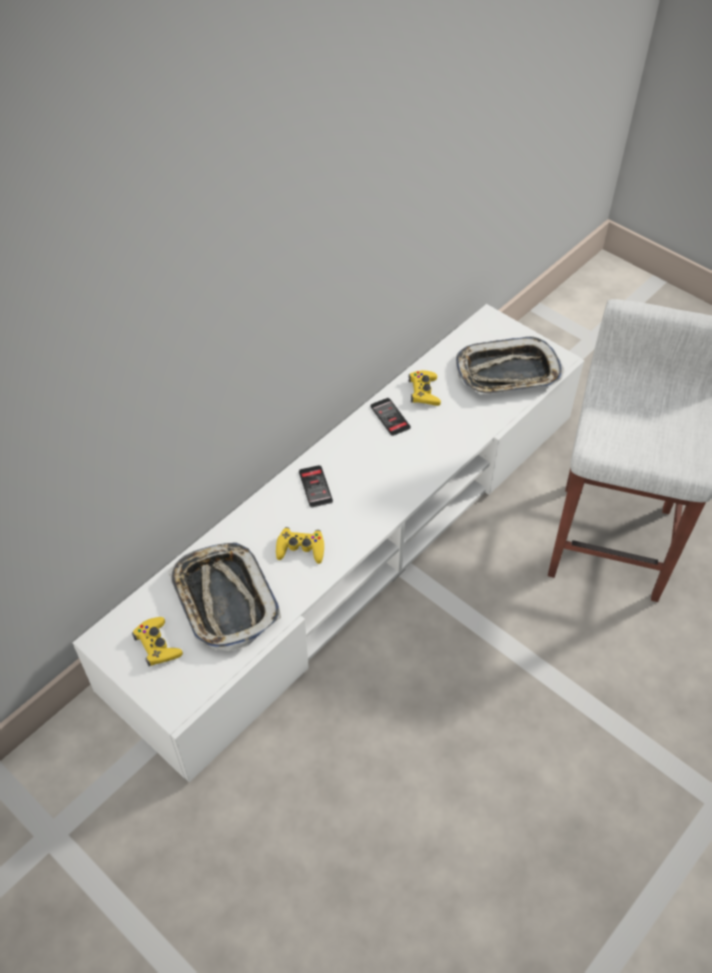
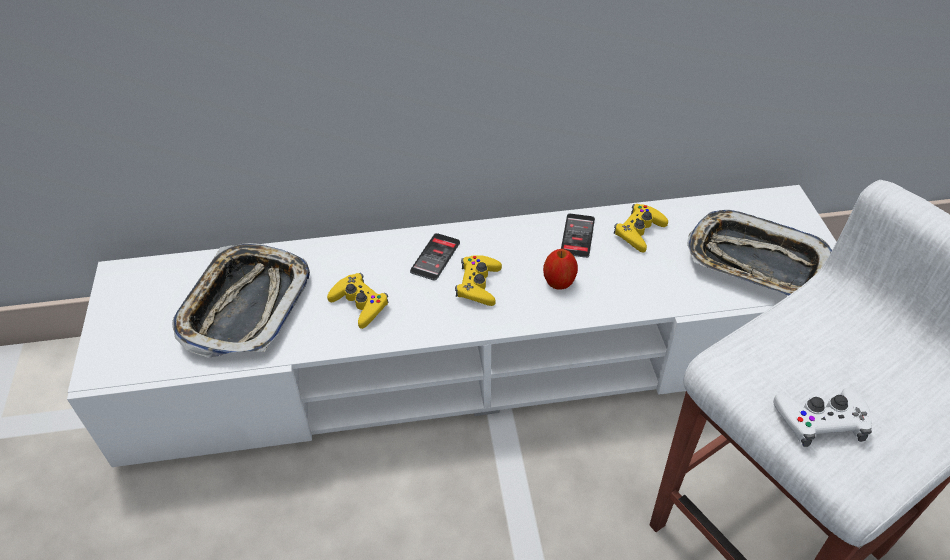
camera: 40 degrees right, 5 degrees down
(157, 645) = (150, 307): yellow game controller -> yellow game controller (478, 284)
(409, 455) = (559, 282): none -> apple
(657, 449) = (821, 420): none -> white game controller

